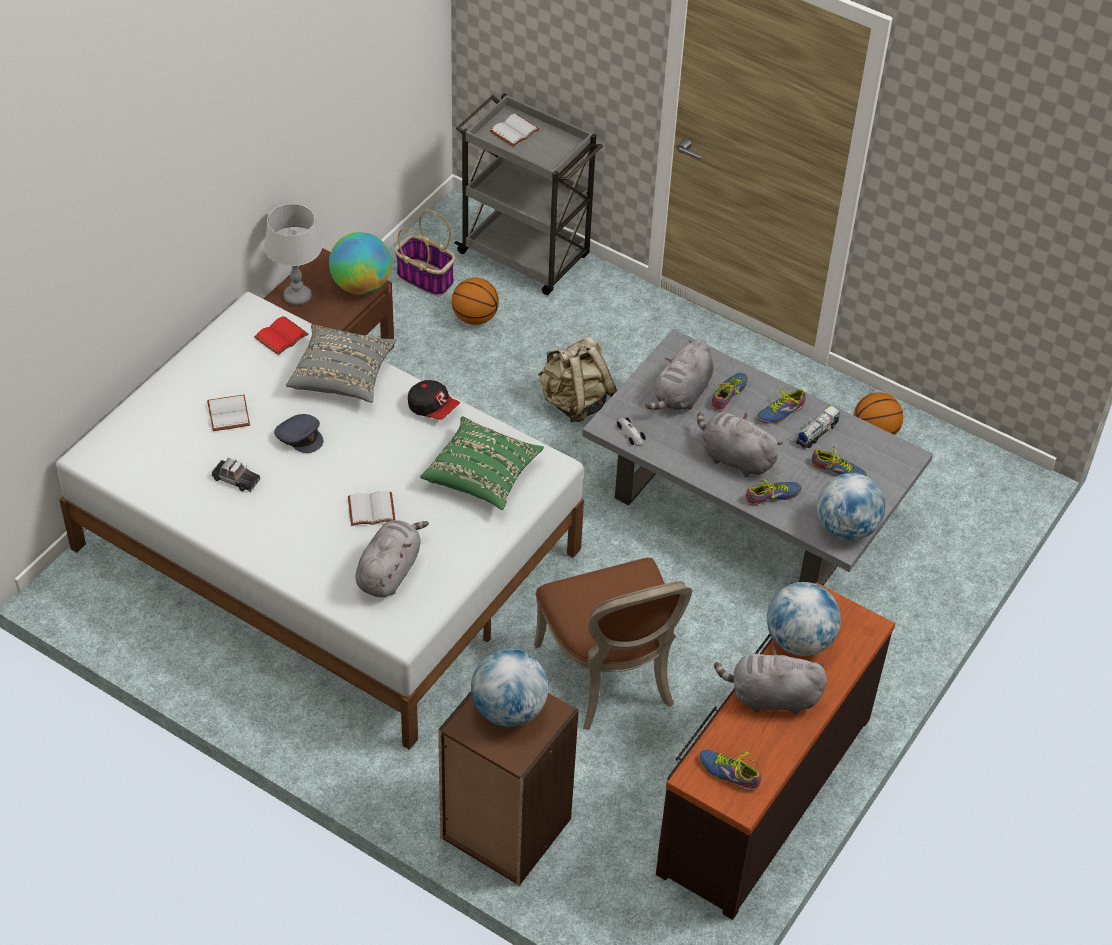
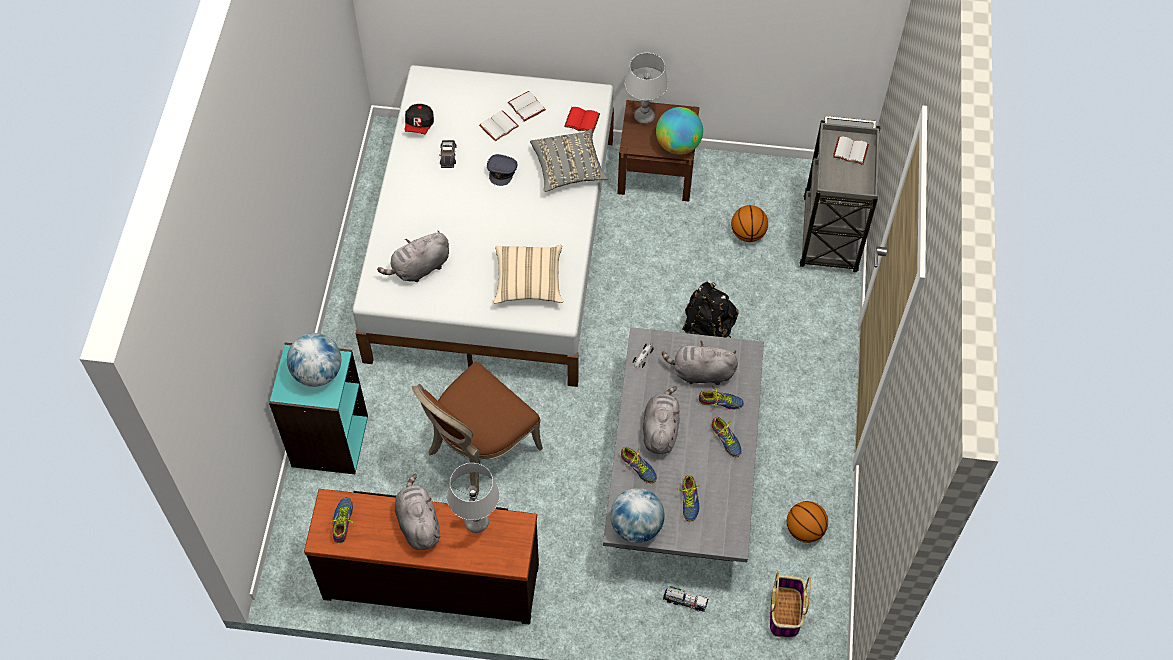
camera: 65 degrees right, 10 degrees up
(370, 511) = (462, 236): white book -> white book (525, 107)
(389, 571) = (419, 268): grey plush toy -> grey plush toy turned 150 degrees clockwise
(426, 278) = (765, 190): basket -> basket (785, 613)
(433, 408) = (571, 229): cap -> cap (419, 125)
(482, 475) = (528, 281): green pillow -> beige pillow
(504, 829) = (329, 441): brown bookcase -> turquoise bookcase
(575, 402) = (708, 327): beige backpack -> black backpack
(779, 411) = (725, 440): shoe -> shoe turned 150 degrees counterclockwise
(799, 640) = (477, 522): globe -> grey table lamp
(816, 433) = (717, 473): toy truck -> toy truck (685, 601)

